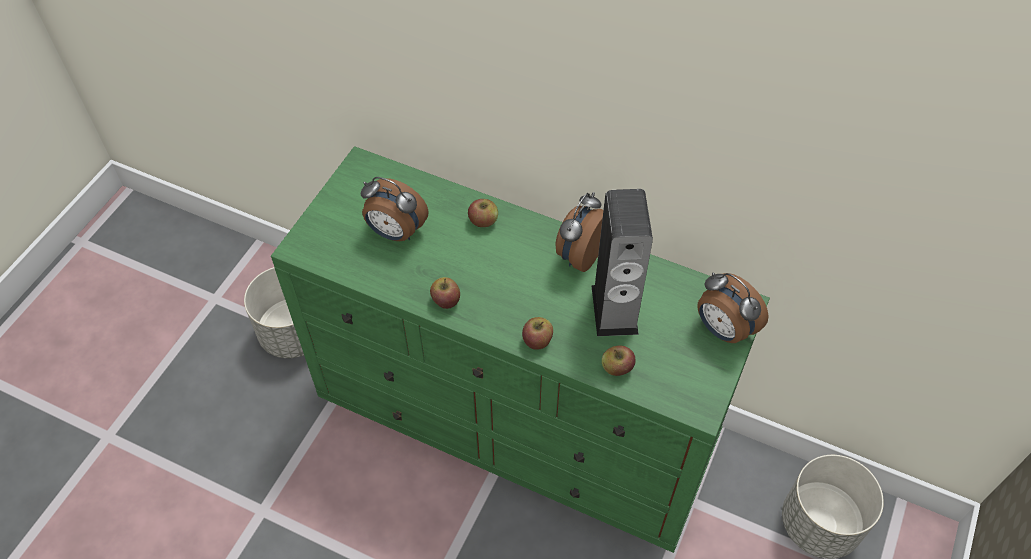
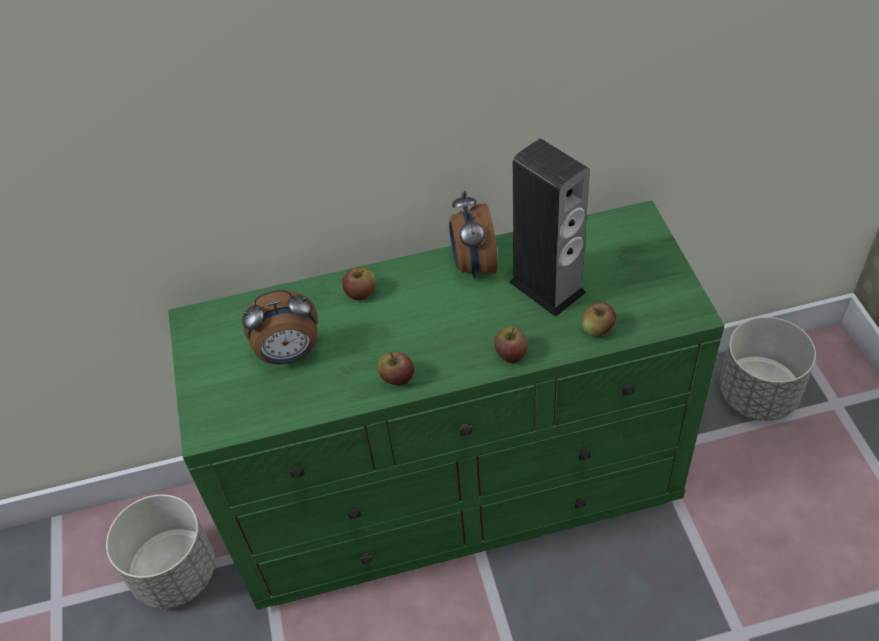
camera: 35 degrees left, 5 degrees down
(723, 330) = (645, 245): alarm clock -> none

